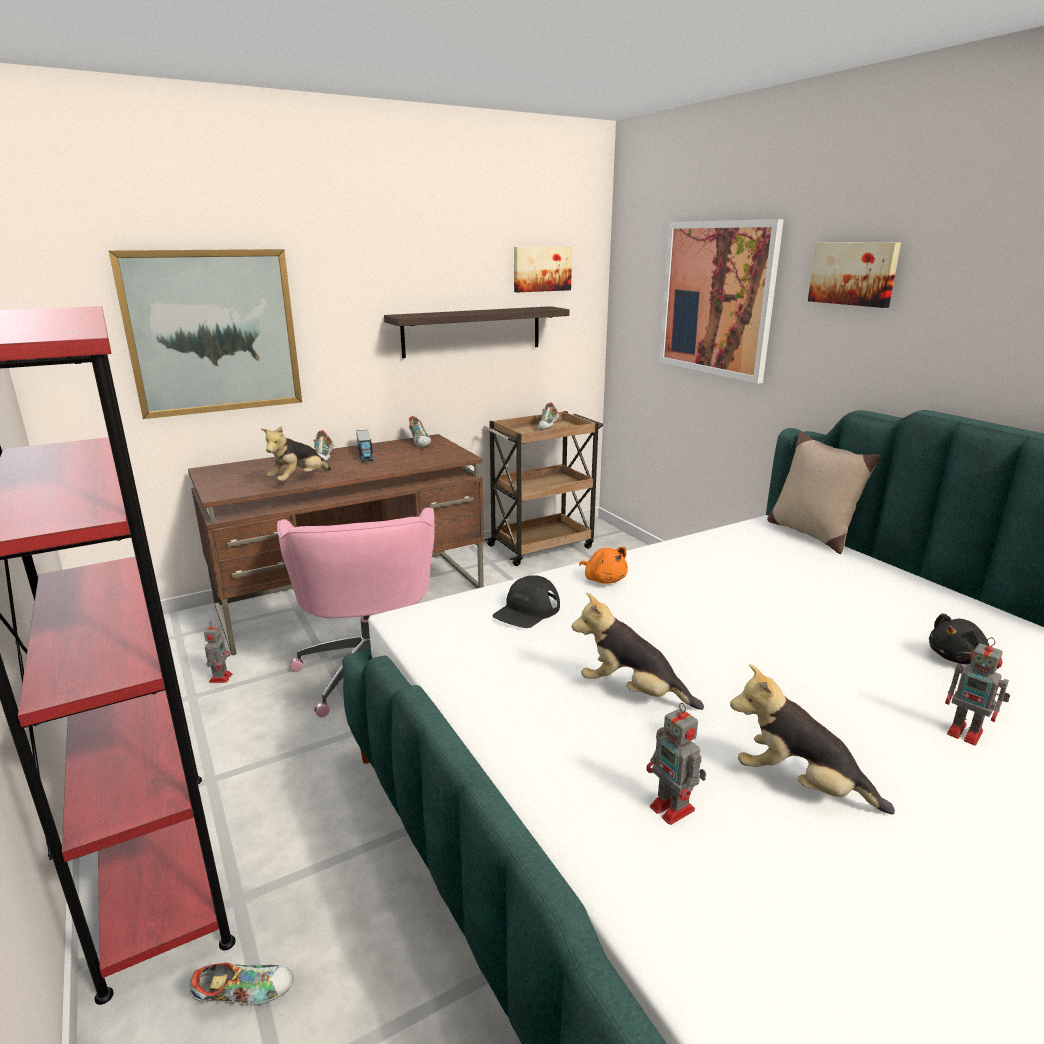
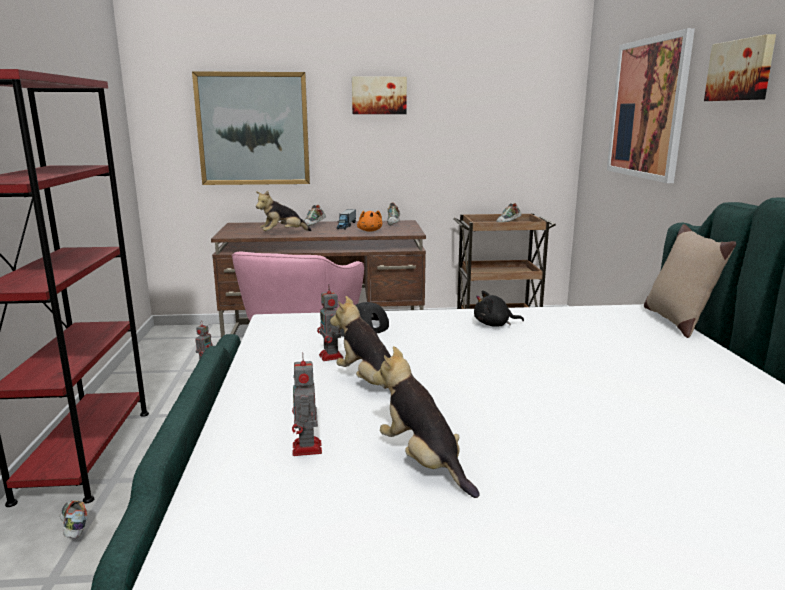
camera: 25 degrees right, 5 degrees down
(244, 994) = (74, 528): shoe -> shoe turned 135 degrees counterclockwise
(472, 331) = (451, 140): shelf -> none
(541, 269) = (517, 91): picture -> picture (379, 95)
(604, 579) = (442, 321): orange plush toy -> orange plush toy (370, 231)
(958, 658) = (703, 424): black plush toy -> black plush toy (494, 324)
(967, 733) = (630, 471): toy robot -> toy robot (331, 357)

